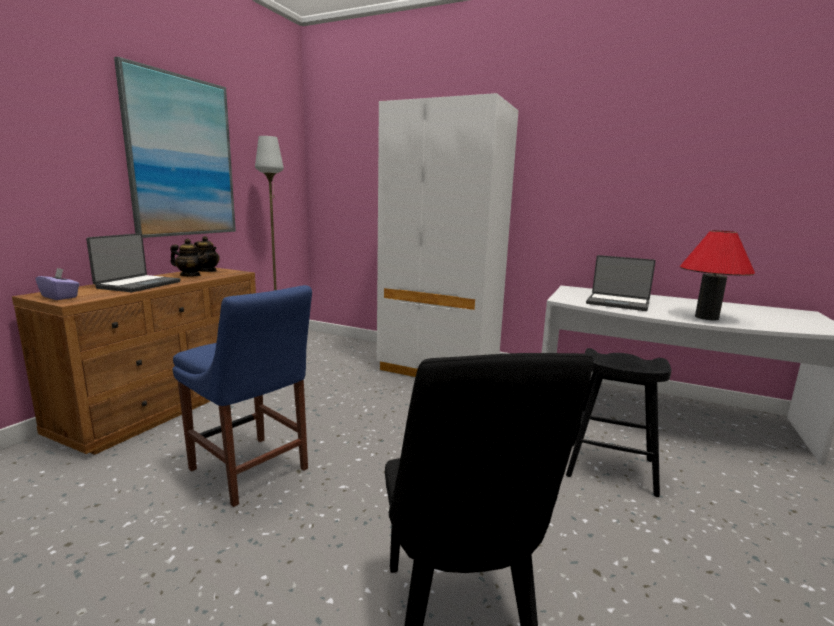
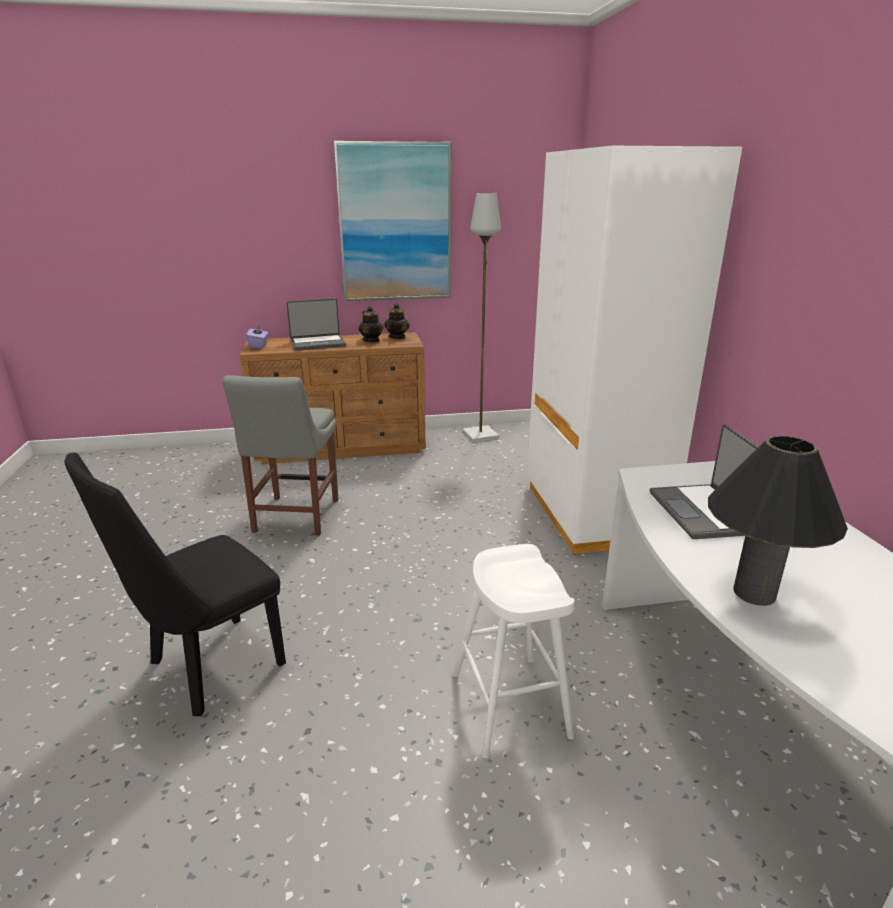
camera: 55 degrees right, 10 degrees up
(251, 471) = (294, 518): blue chair -> grey chair
(610, 468) = (510, 704): black stool -> white stool
(706, 317) = (754, 593): red table lamp -> black table lamp

